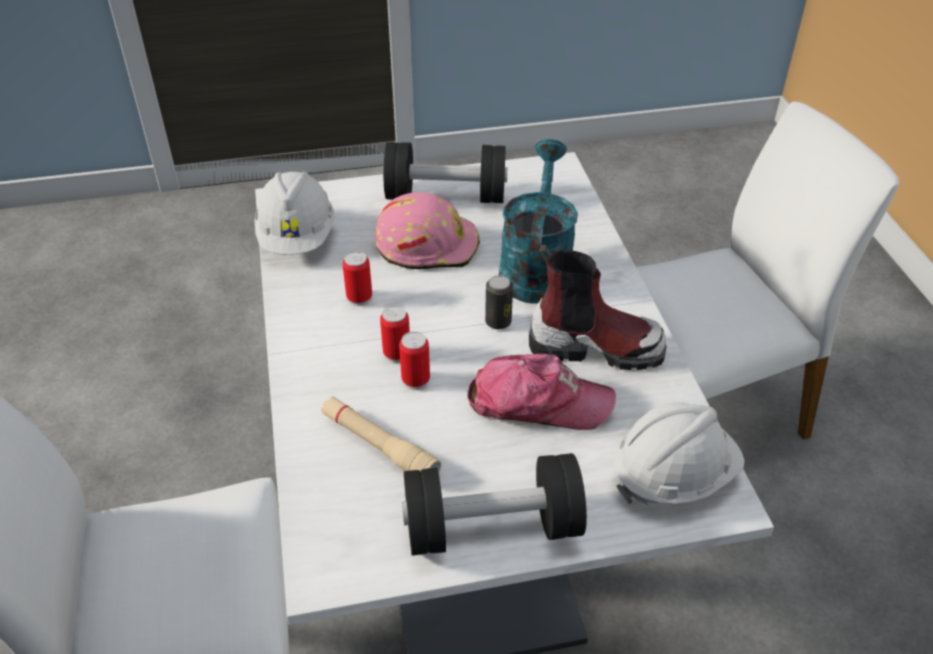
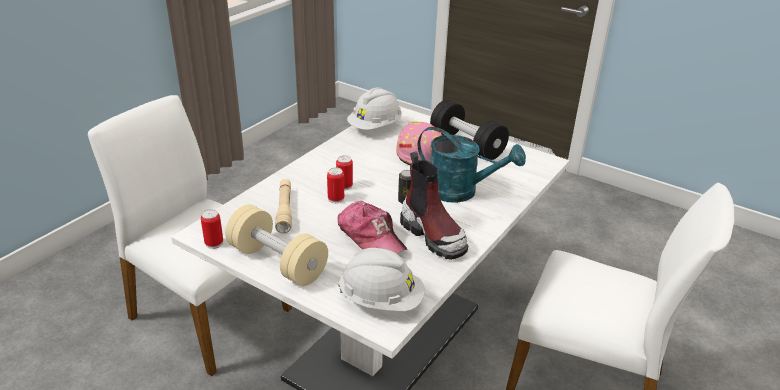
camera: 45 degrees right, 10 degrees down
(359, 297) = (363, 160): can -> can (214, 243)
(492, 527) = (277, 262): black dumbbell -> beige dumbbell
(536, 267) = (461, 192): turquoise watering can -> turquoise watering can turned 60 degrees clockwise

